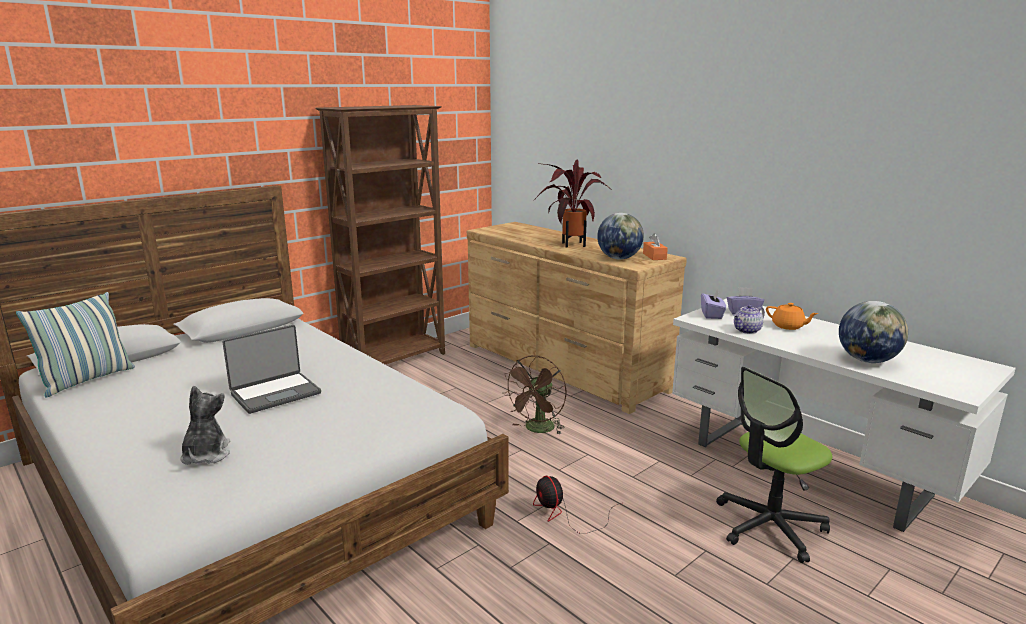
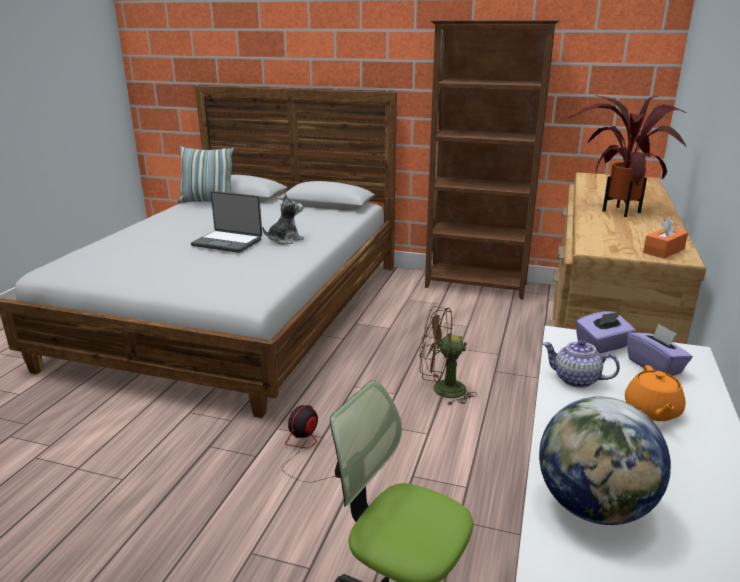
camera: 60 degrees right, 5 degrees up
(206, 455) = (126, 253): plush toy -> plush toy (285, 240)
(619, 258) = (610, 237): globe -> none

